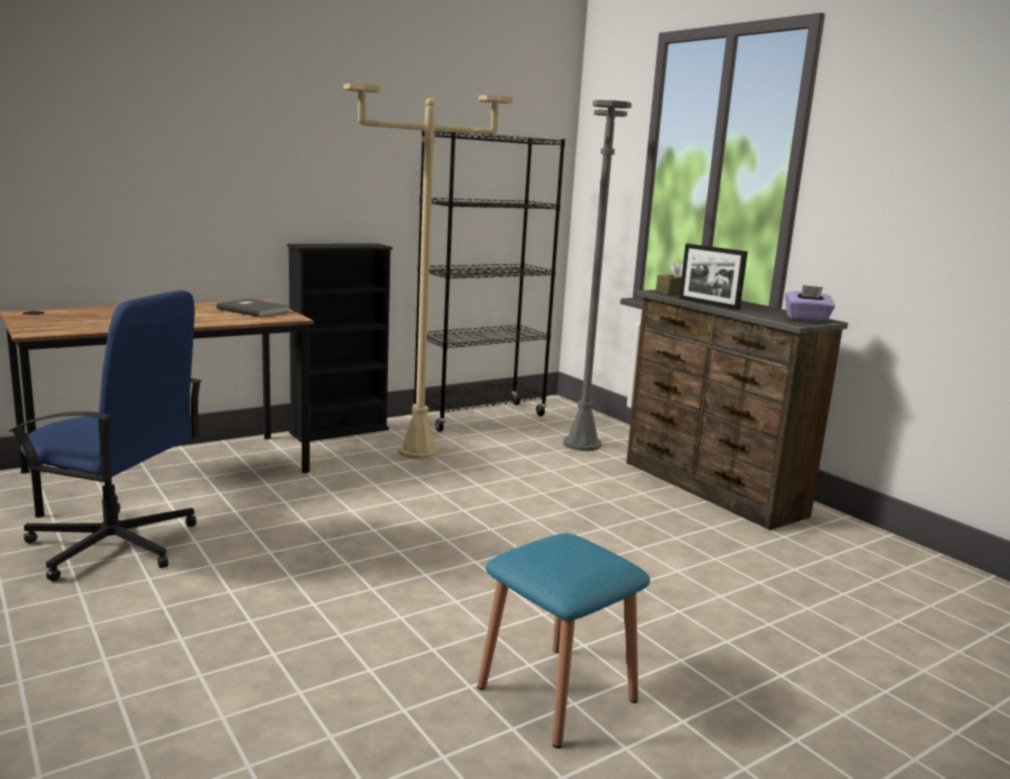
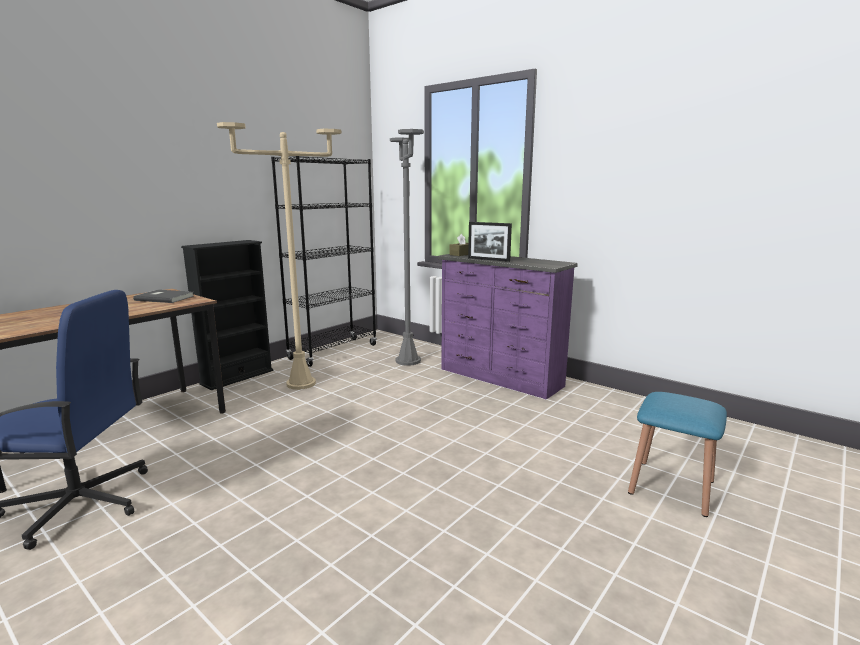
camera: 15 degrees left, 0 degrees up
(557, 693) = (472, 549): blue stool -> blue stool (671, 487)
(711, 489) = (500, 378): brown dresser -> purple dresser
(806, 319) = (554, 263): purple tissue box -> none

